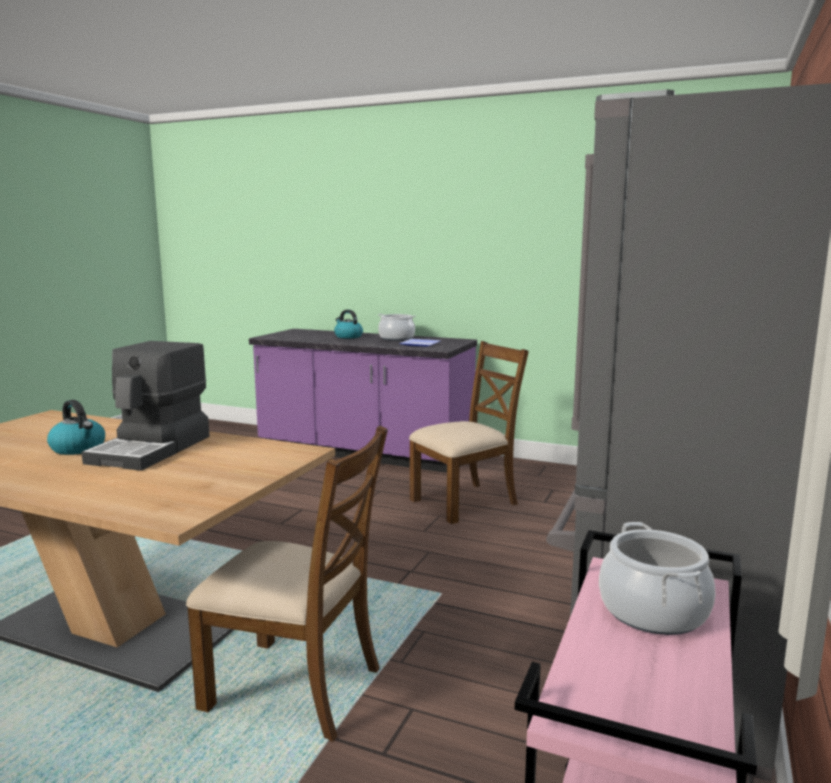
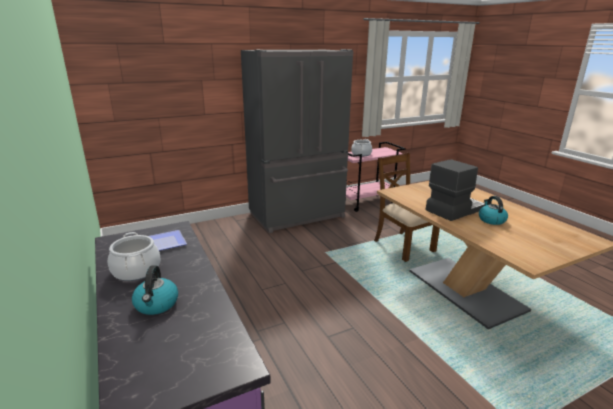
camera: 140 degrees left, 10 degrees up
(465, 502) = (231, 292): brown chair -> none

